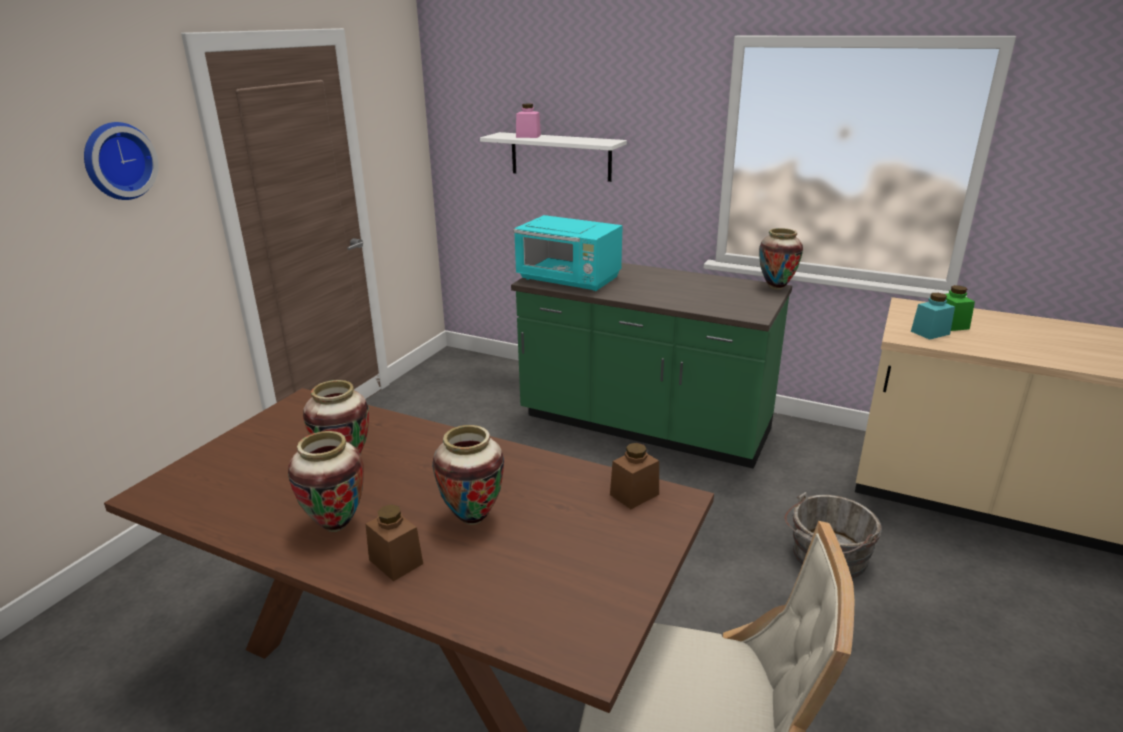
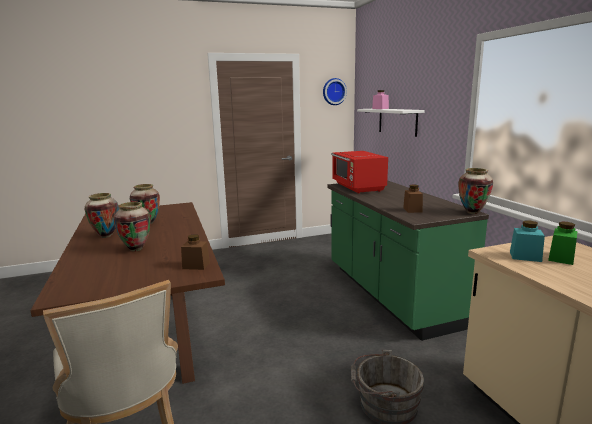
camera: 45 degrees right, 10 degrees down
(117, 161) = (167, 100): wall clock -> wall clock (333, 91)
(396, 561) = (92, 250): brown jar -> brown jar (412, 210)
(569, 280) = (358, 187): turquoise microwave -> red microwave

